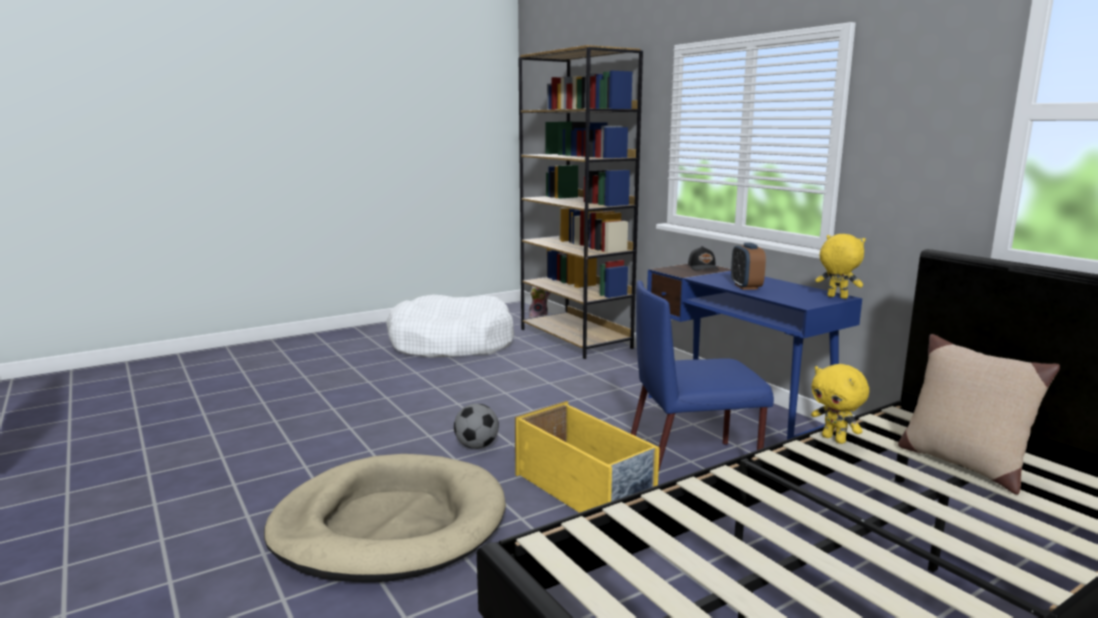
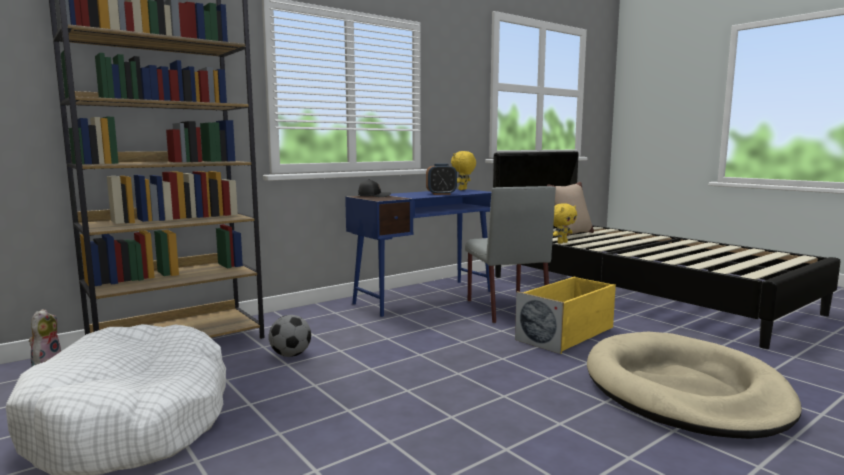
camera: 95 degrees left, 5 degrees down
(477, 446) = (516, 371): football -> football (290, 355)
(693, 465) = (506, 309): blue chair -> grey chair

